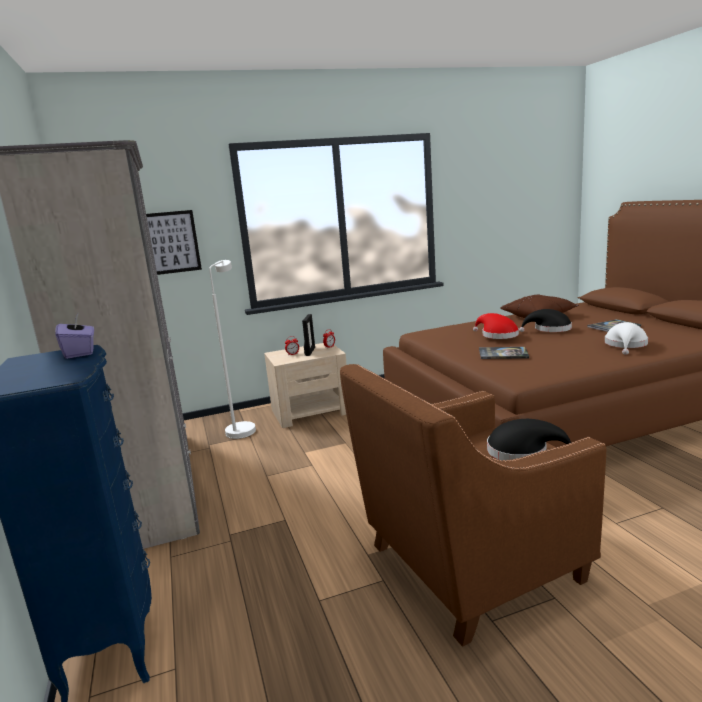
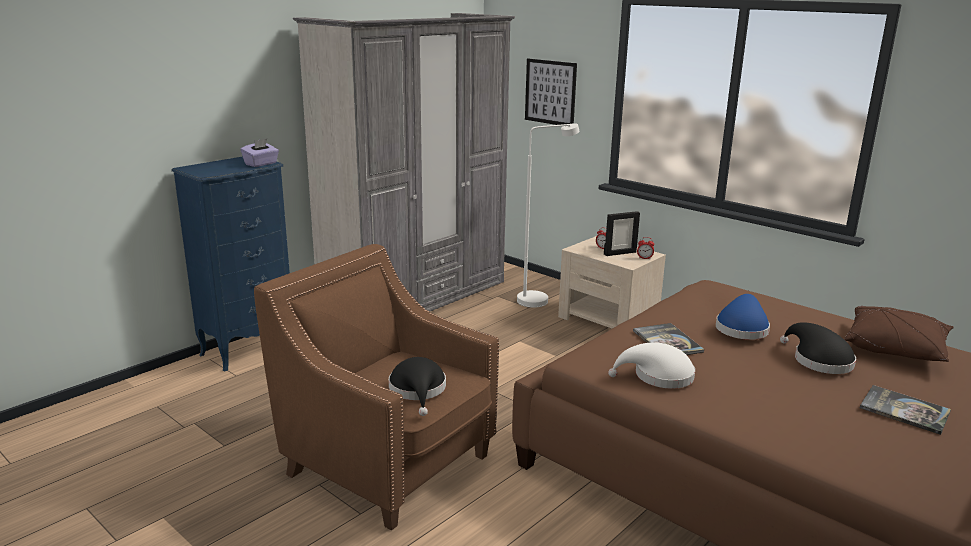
camera: 60 degrees right, 5 degrees up
(497, 335) = (741, 328): red hat -> blue hat
(626, 345) = (798, 422): white hat -> white hat (658, 376)

